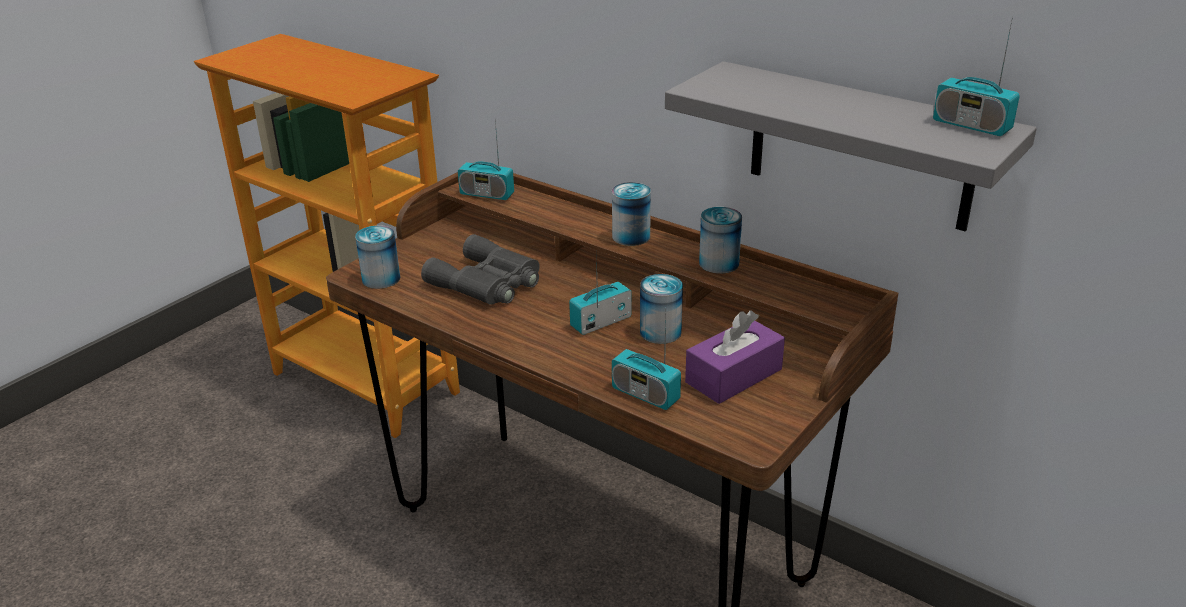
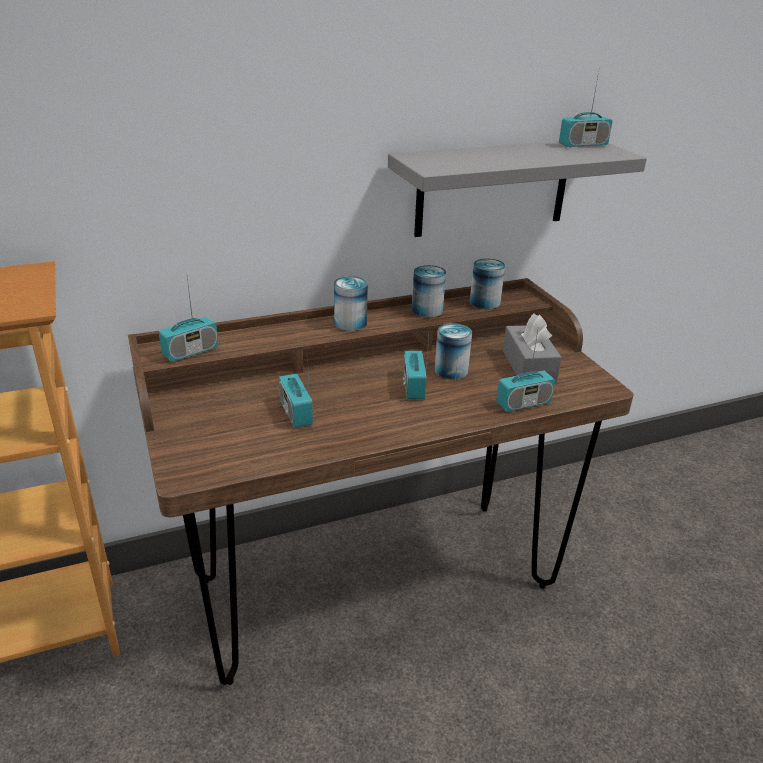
camera: 60 degrees left, 0 degrees up
(381, 279) = (213, 464): can -> can (485, 302)
(487, 283) = (295, 413): grey binoculars -> radio
(733, 376) = (528, 366): purple tissue box -> grey tissue box

